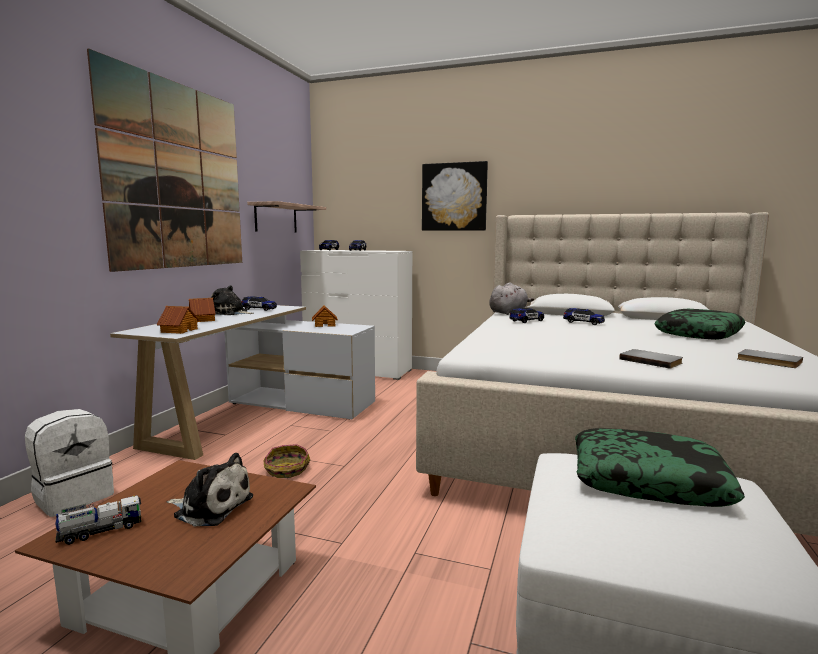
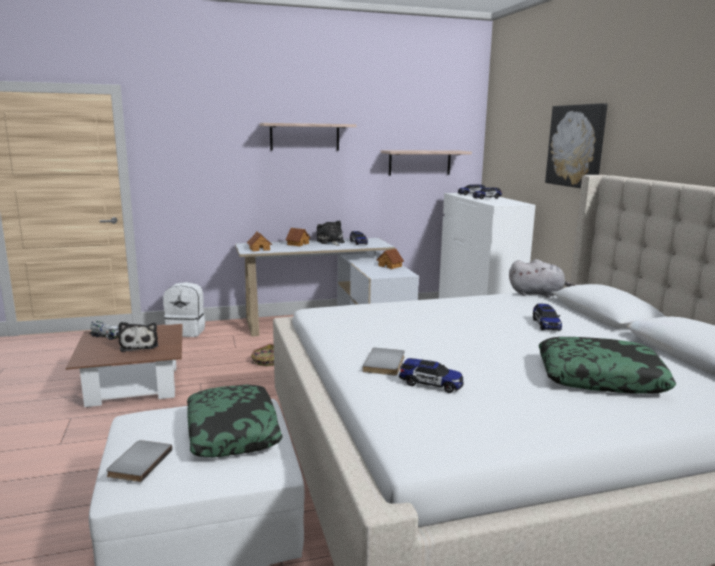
camera: 55 degrees right, 5 degrees up
(178, 176) = (305, 137): picture -> shelf
(526, 321) = (500, 306): toy car -> toy car (430, 384)
(768, 361) = (477, 413): grey book -> grey book (138, 462)

